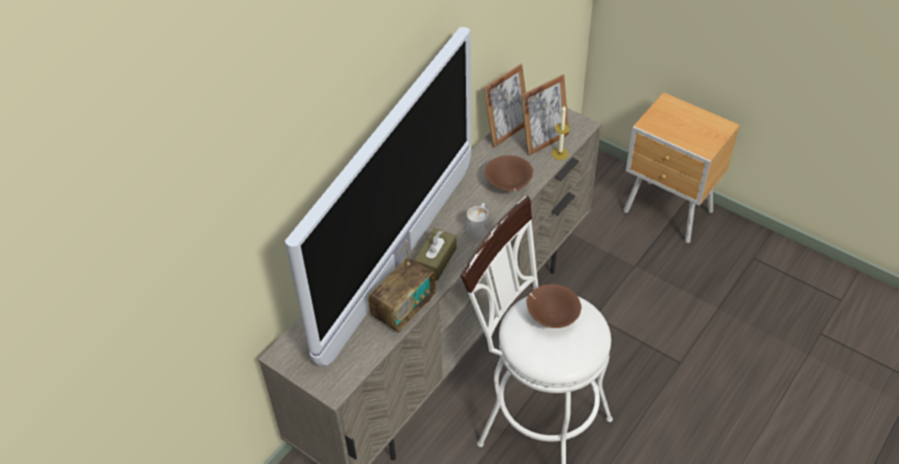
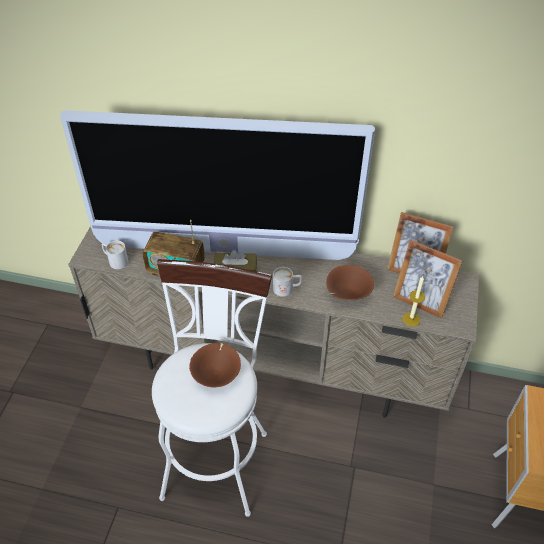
camera: 65 degrees right, 0 degrees up
(357, 362) = (115, 260): none -> white mug

